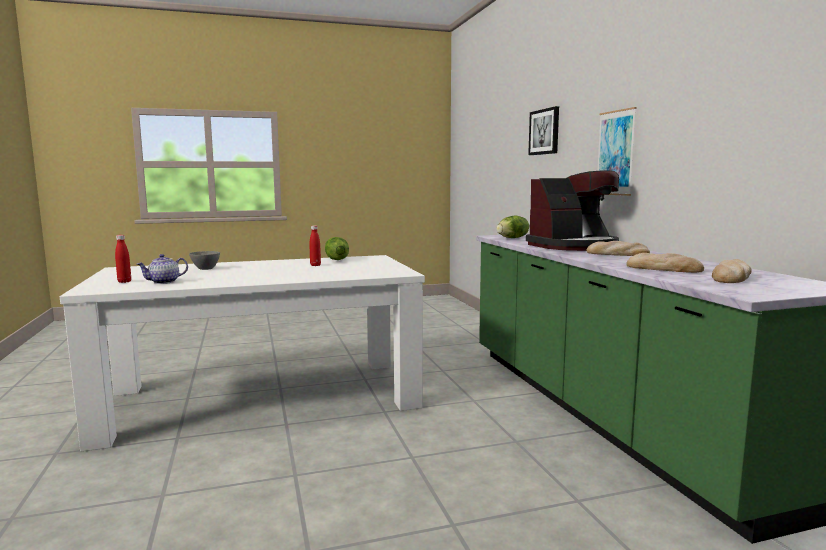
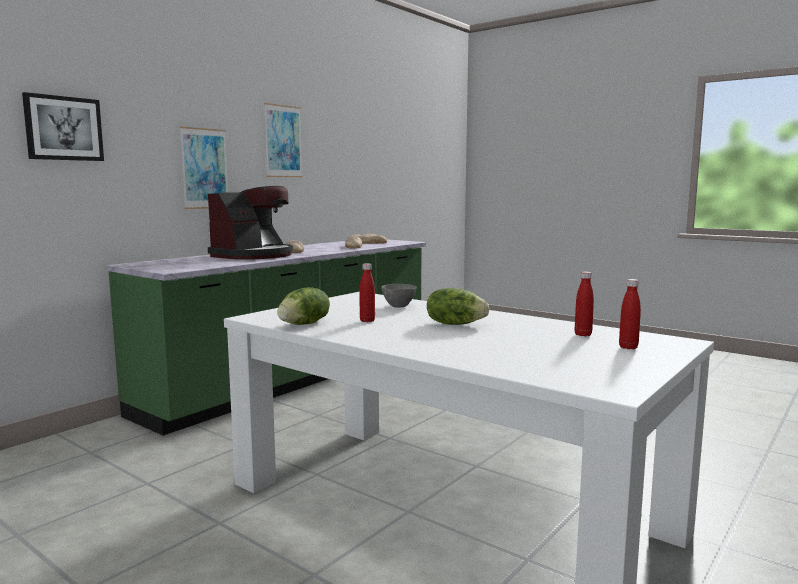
camera: 125 degrees left, 0 degrees up
(164, 282) = (583, 334): teapot -> red bottle
(205, 269) = (492, 348): grey bowl -> grey bowl (399, 306)
(512, 238) = (192, 266): lettuce -> lettuce (455, 324)
(573, 246) = (254, 255): coffee machine -> coffee machine turned 90 degrees clockwise
(704, 104) = (283, 141): none -> picture

